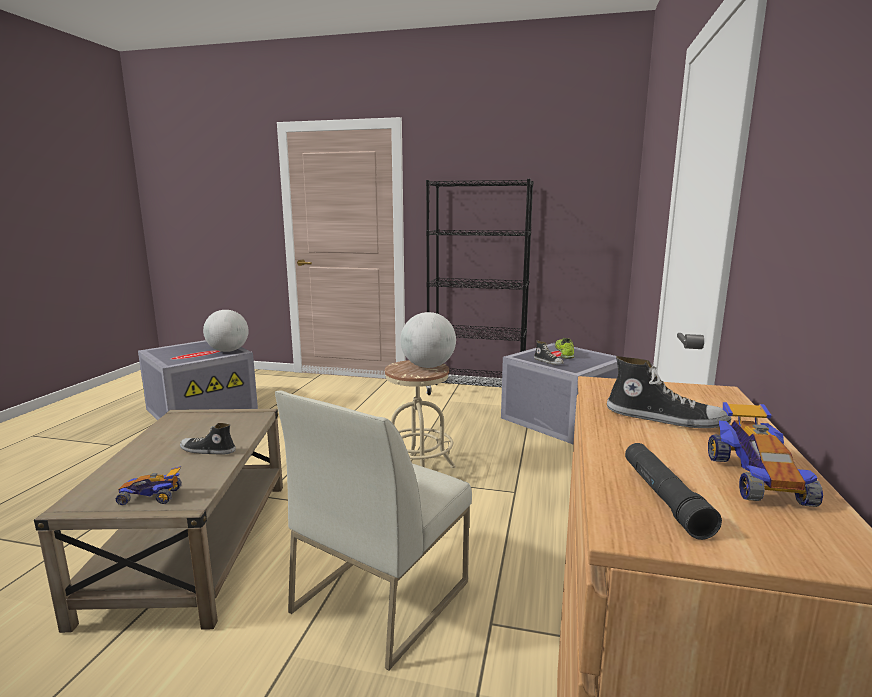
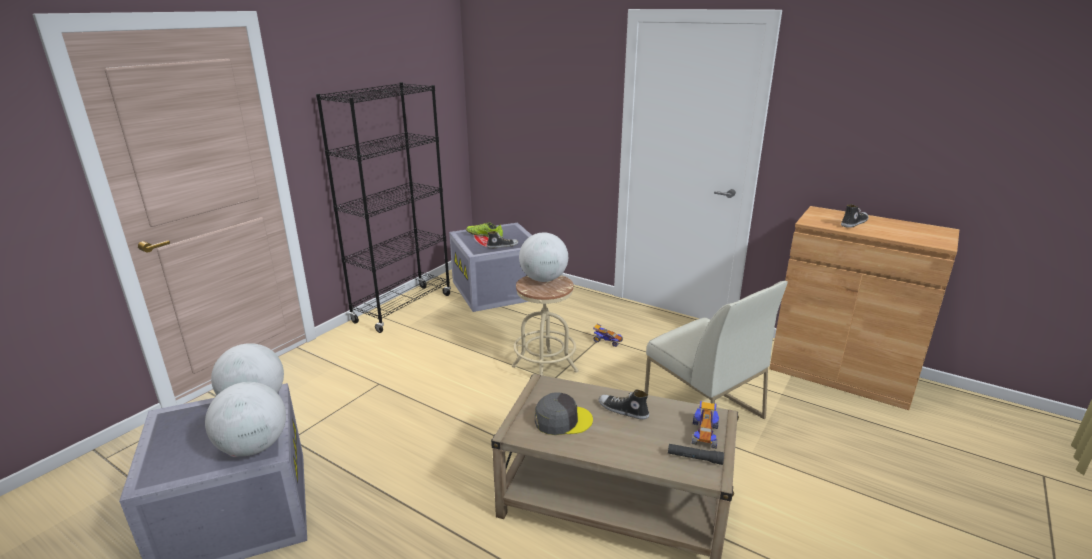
camera: 70 degrees left, 10 degrees up
(178, 359) = (253, 447): none -> globe
(194, 428) = (562, 420): none -> grey cap
(207, 451) = (623, 410): shoe -> shoe turned 90 degrees clockwise
(664, 498) = (923, 238): black flashlight -> black flashlight (694, 458)
(755, 478) = (904, 226): toy car -> toy car (607, 341)

